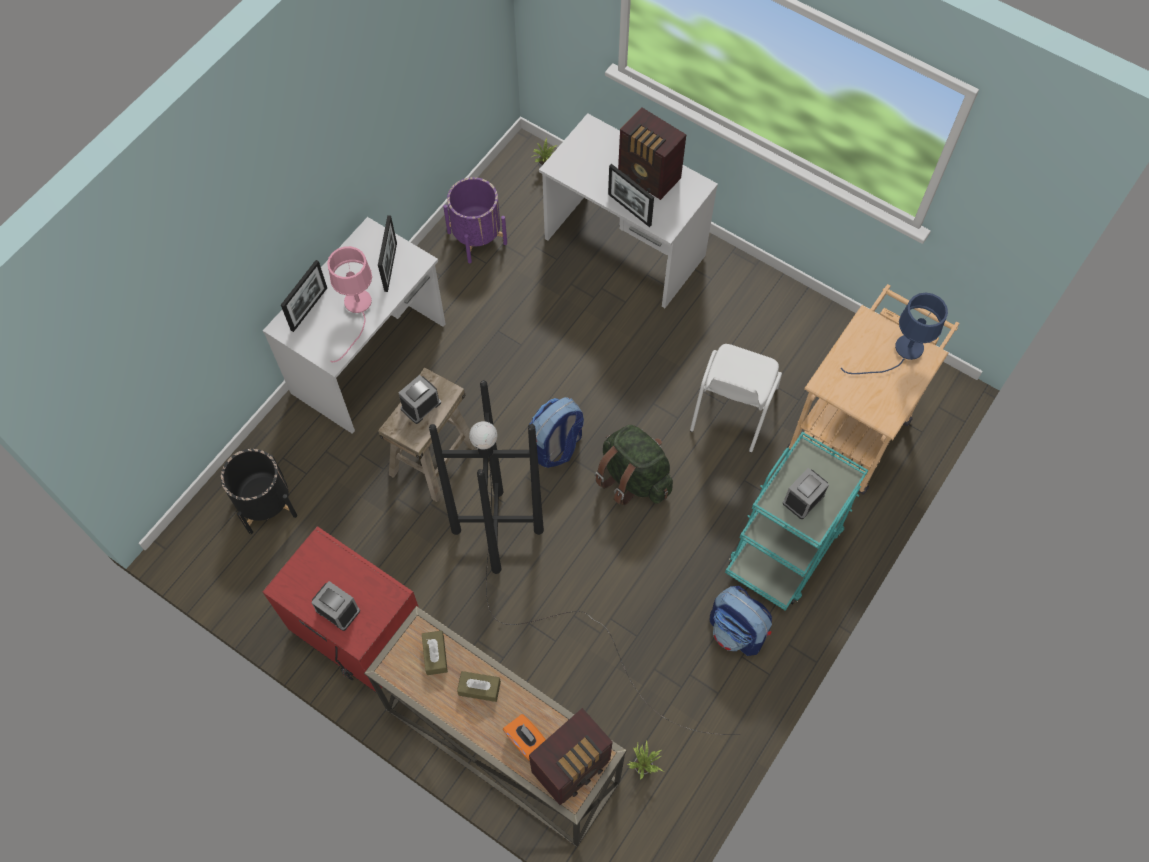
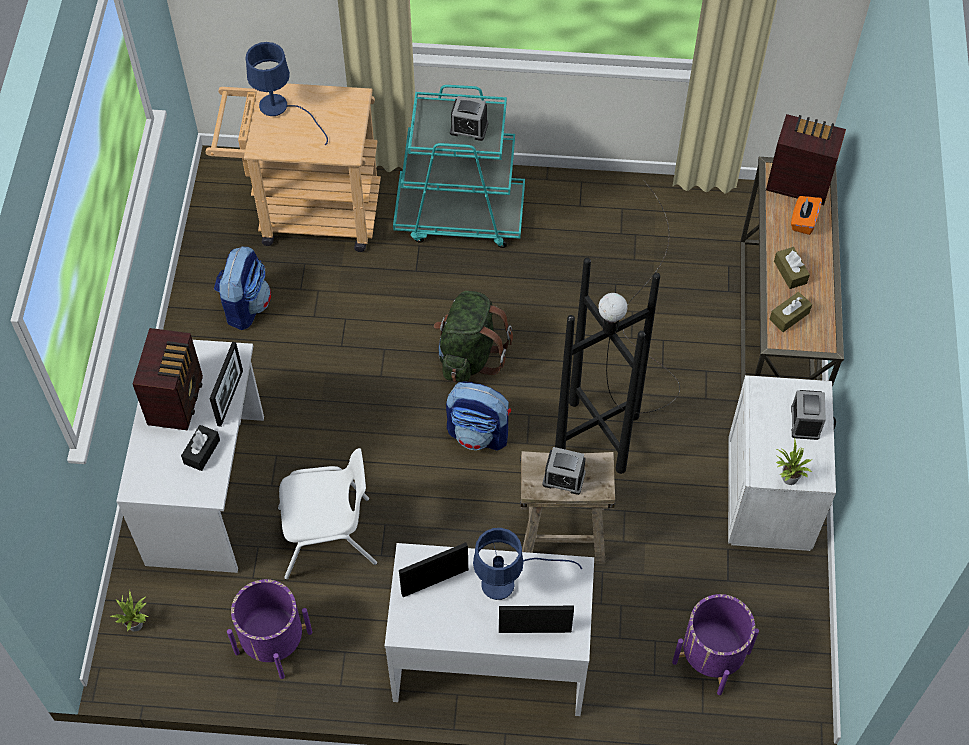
camera: 120 degrees left, 5 degrees down
(266, 504) = (711, 657): black planter -> purple planter
(357, 310) = (506, 581): pink table lamp -> blue table lamp
(357, 633) = (770, 496): red nightstand -> white nightstand
(594, 175) = (202, 451): none -> black tissue box
(643, 765) = (716, 231): potted plant -> potted plant (787, 478)
(732, 410) = (348, 310): white chair -> white chair (329, 537)
(737, 631) = (560, 217): backpack -> backpack (245, 305)

